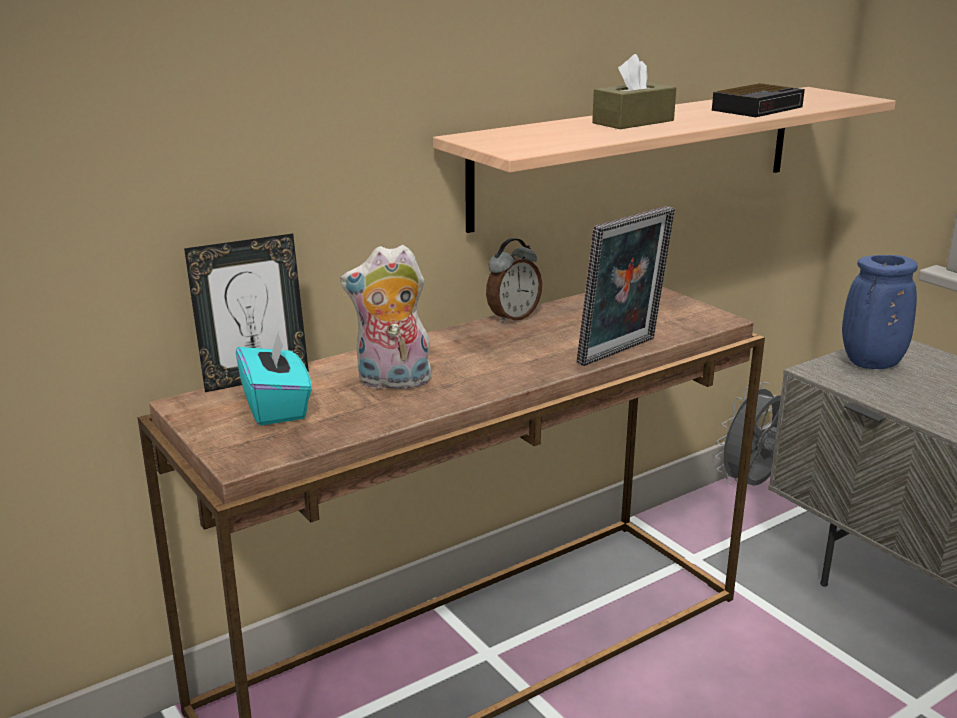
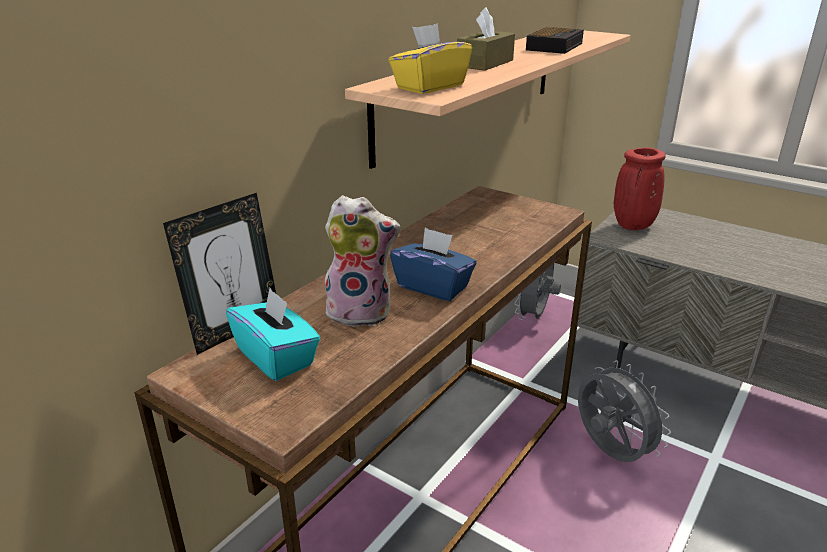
camera: 20 degrees left, 5 degrees up
(392, 382) = (361, 312): plush toy -> plush toy turned 150 degrees counterclockwise
(490, 371) = (433, 286): none -> blue tissue box
(512, 317) = (411, 233): alarm clock -> none
(526, 141) = (429, 87): none -> yellow tissue box
(621, 352) = (517, 252): picture frame -> none
(763, 664) = (609, 453): none -> grey fan
(870, 364) = (633, 226): blue vase -> red vase

